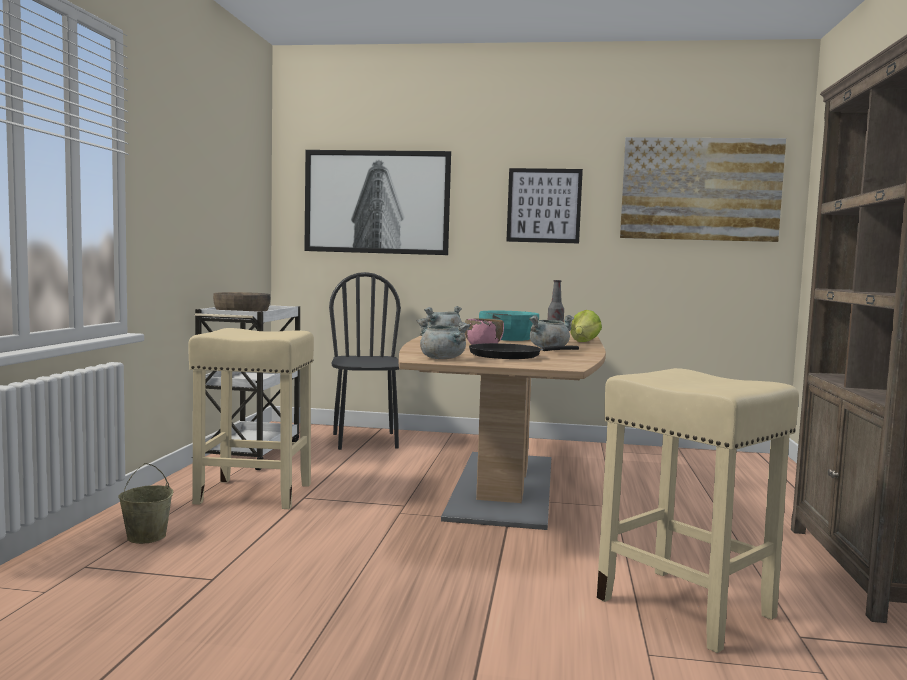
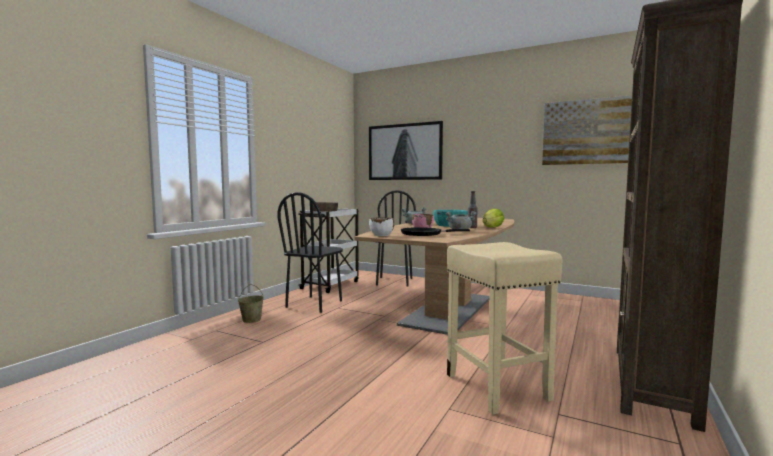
camera: 20 degrees right, 0 degrees up
(252, 494) = (314, 304): beige stool -> black chair
(443, 358) = (381, 235): grey cooking pot -> white bowl
(544, 205) = (495, 148): picture -> none

